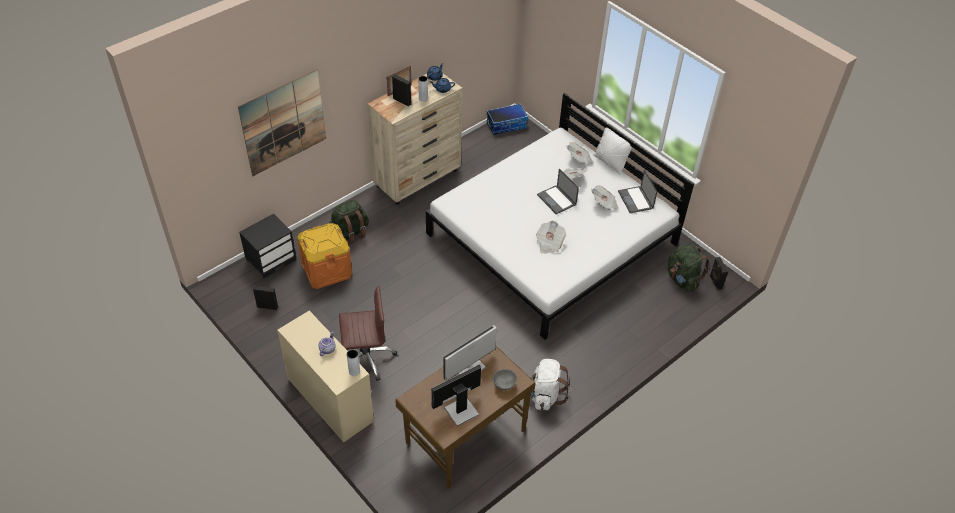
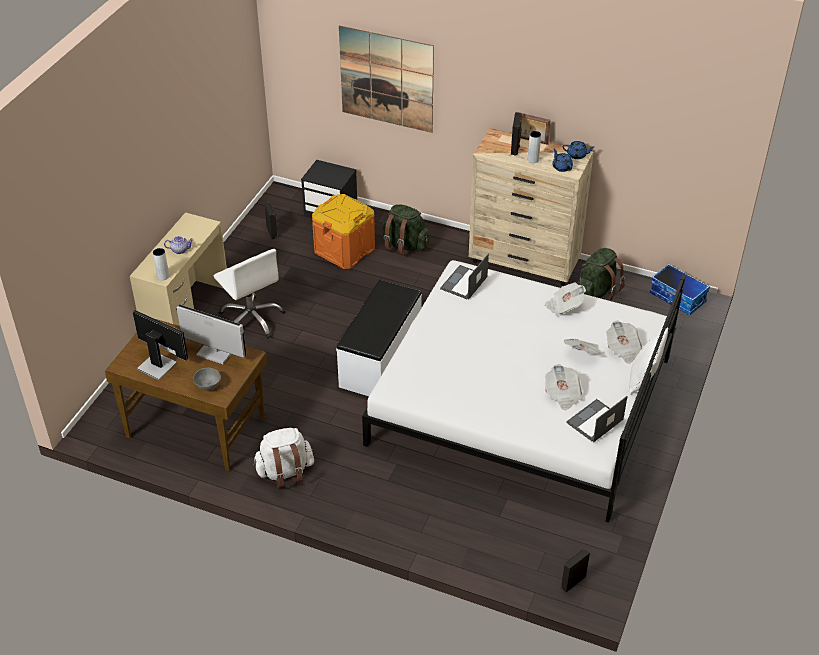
camera: 65 degrees right, 5 degrees down
(366, 357) = (252, 319): brown office chair -> white office chair
(464, 295) = (381, 359): none -> white bench
(549, 243) = (459, 369): newspaper -> newspaper (564, 306)
(557, 200) = (535, 352): laptop -> laptop (464, 283)
(682, 279) = (552, 545): green backpack -> green backpack (597, 291)

